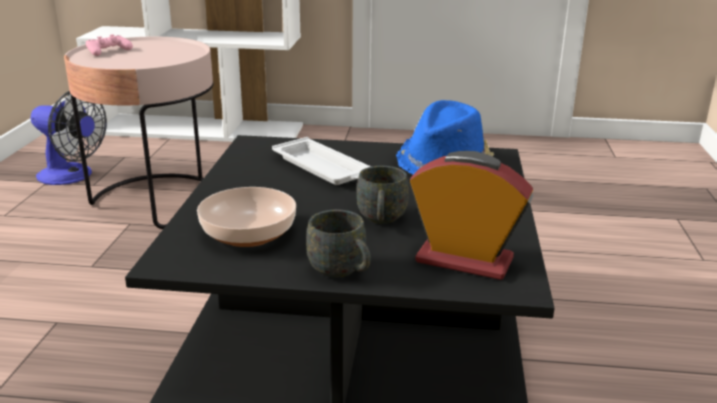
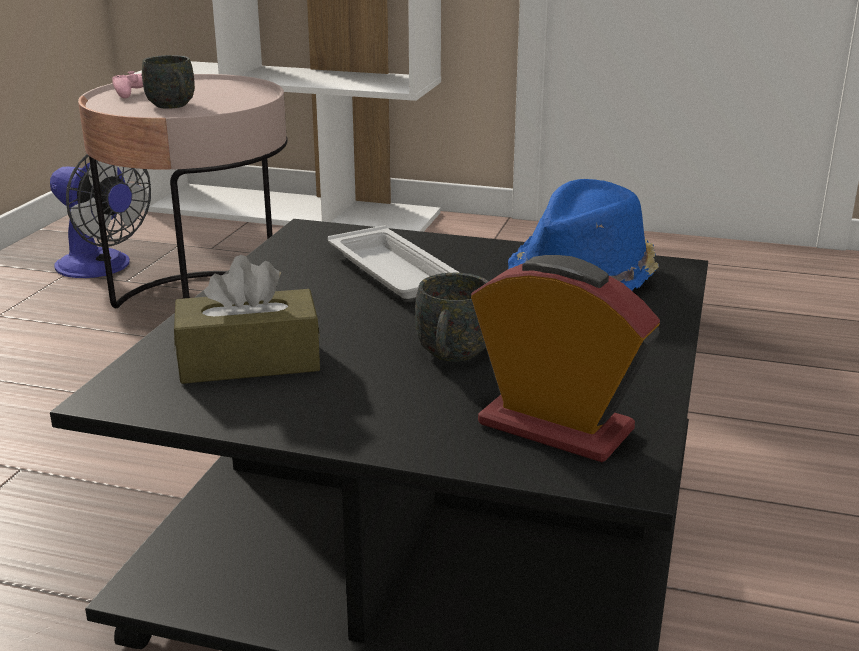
camera: 10 degrees right, 0 degrees up
(249, 233) = (249, 361): bowl -> brown tissue box
(342, 272) = (360, 429): grey mug -> grey mug (173, 106)

